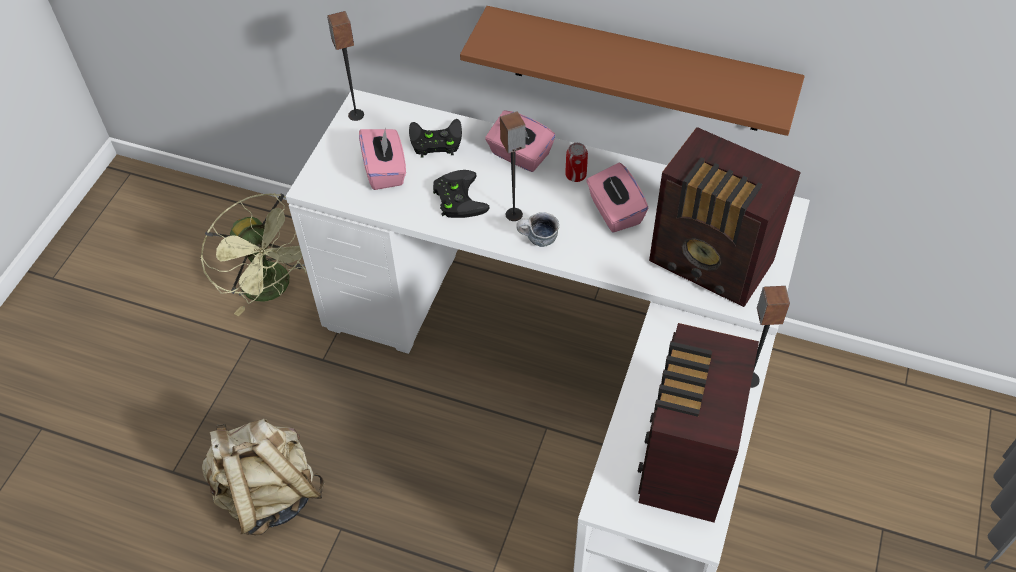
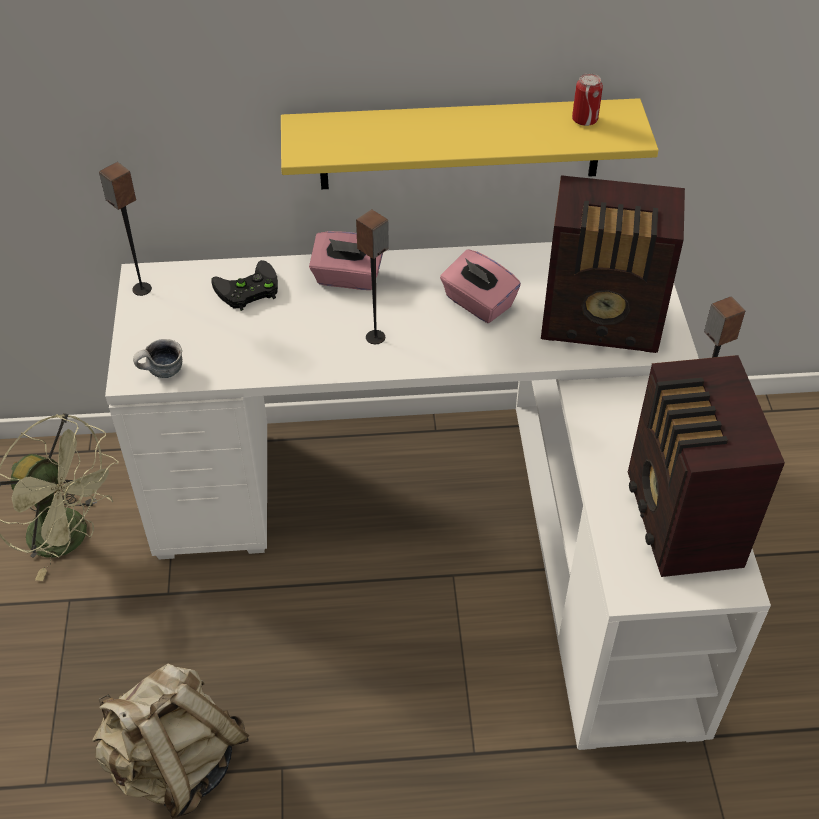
camera: 25 degrees left, 5 degrees down
(385, 170) = (208, 335): pink tissue box -> none
(457, 197) = (304, 338): black game controller -> none
(537, 240) = (415, 355): mug -> mug (162, 373)
(575, 175) = (418, 280): can -> can (584, 120)
(637, 70) = (460, 144): brown shelf -> yellow shelf

